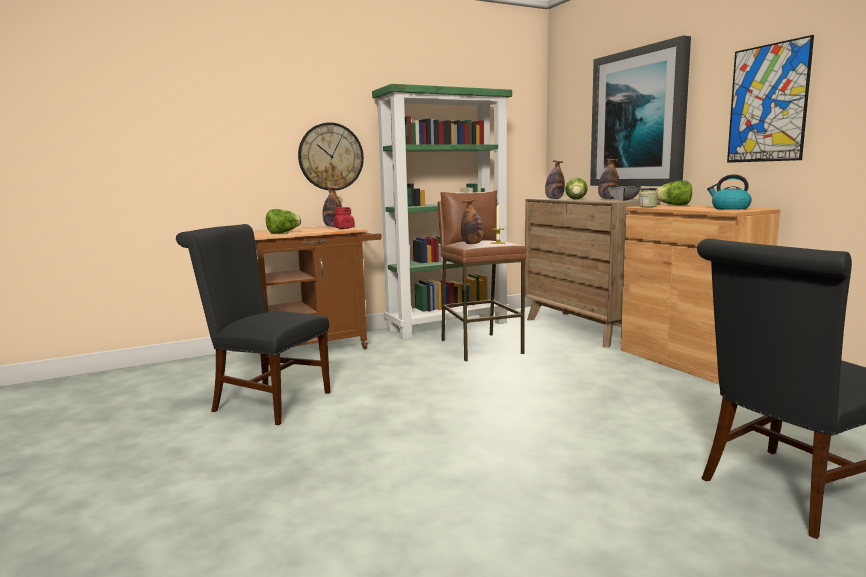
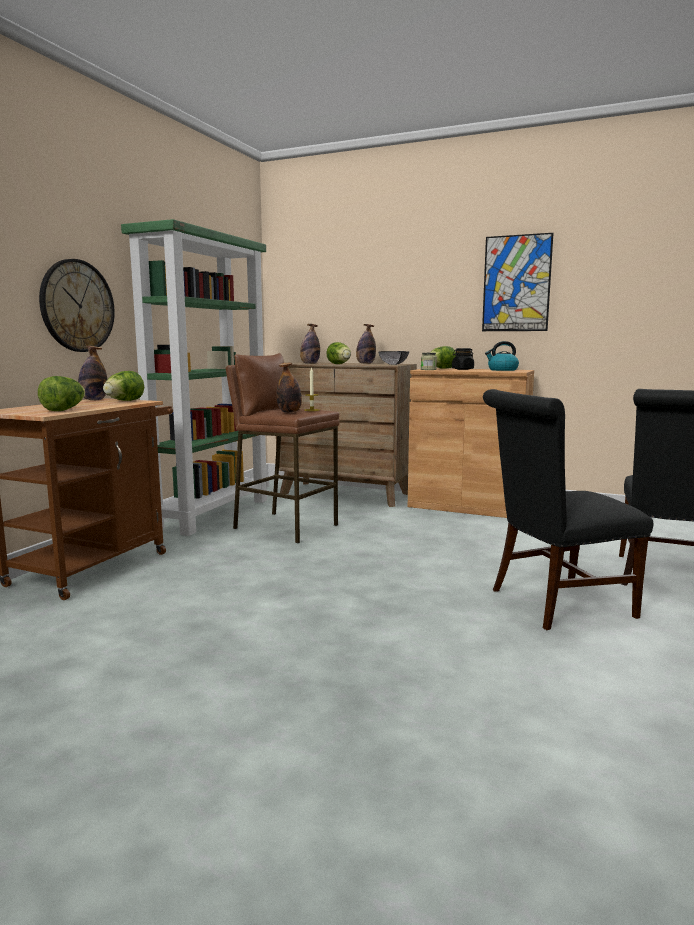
camera: 40 degrees left, 0 degrees up
(266, 401) = (153, 639): black chair -> black chair (553, 603)
(344, 228) = (124, 401): red jar -> lettuce
(638, 118) = (386, 287): picture -> none
(689, 207) = (462, 369): none -> black jar

